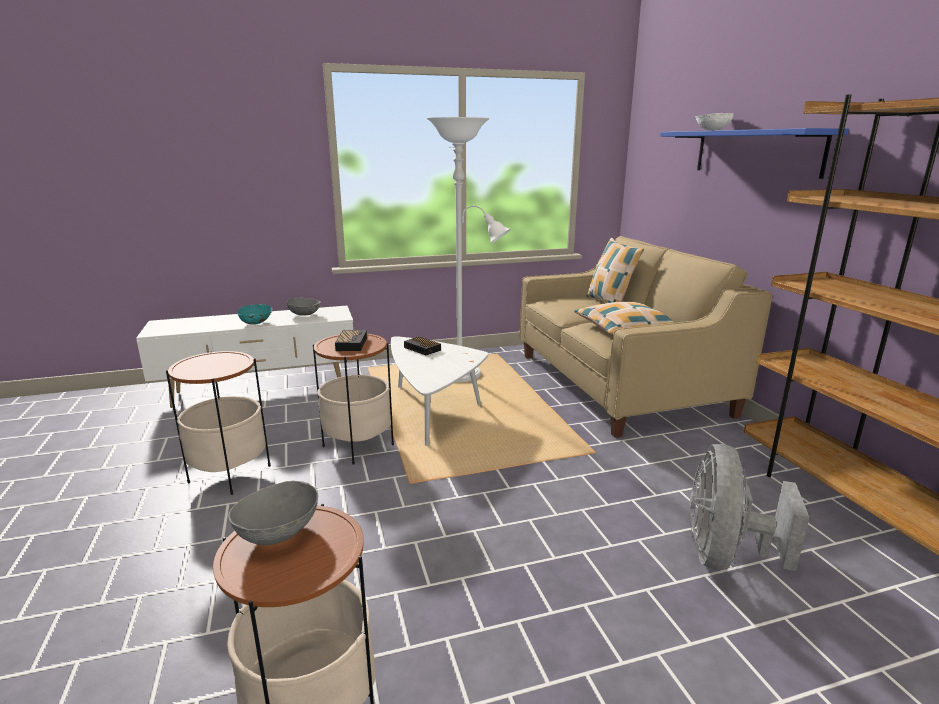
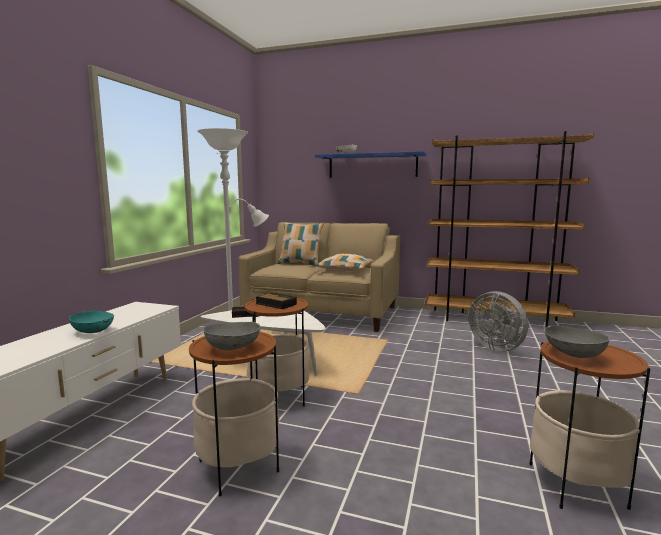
camera: 55 degrees left, 10 degrees down
(305, 314) = (120, 314): grey bowl -> grey bowl (232, 347)

